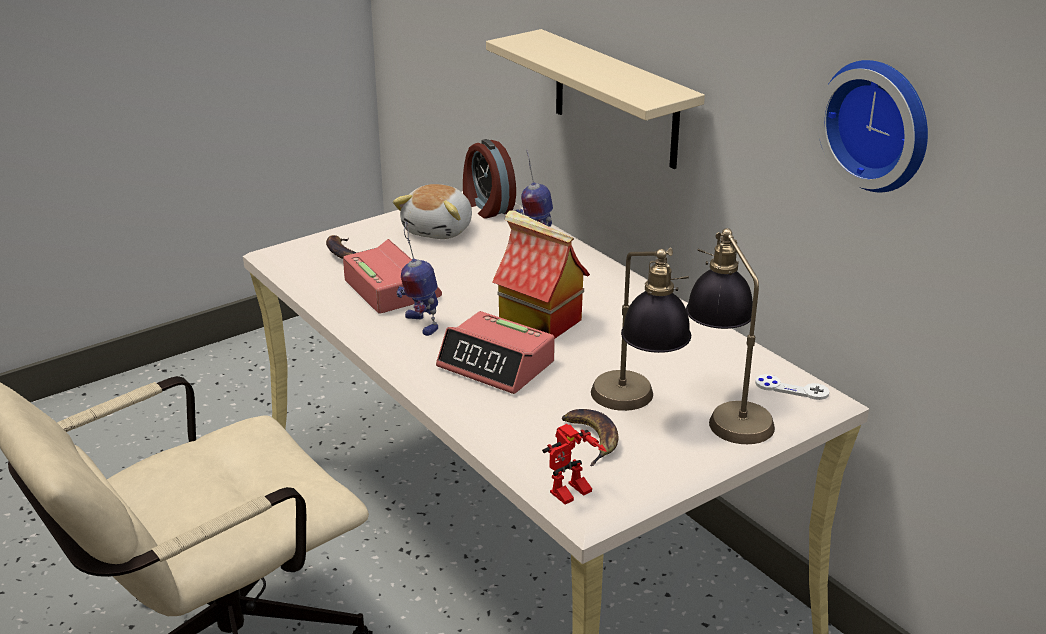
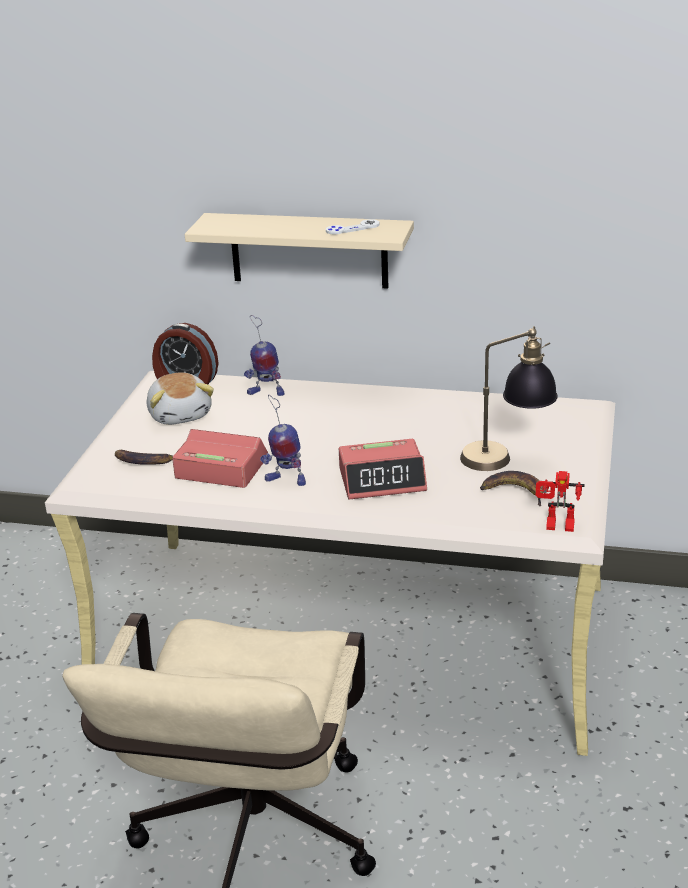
camera: 40 degrees left, 0 degrees up
(538, 321) = (360, 441): toy house -> none
(572, 495) = (557, 527): toy robot -> toy robot turned 90 degrees clockwise
(726, 410) = (556, 438): table lamp -> none
(791, 389) = (569, 409): white game controller -> white game controller (352, 228)
(880, 124) = (591, 199): wall clock -> none

